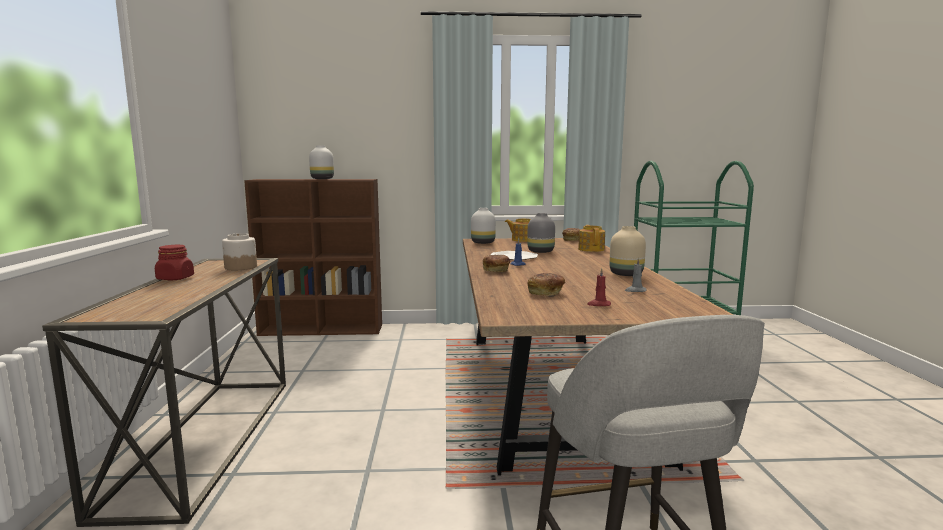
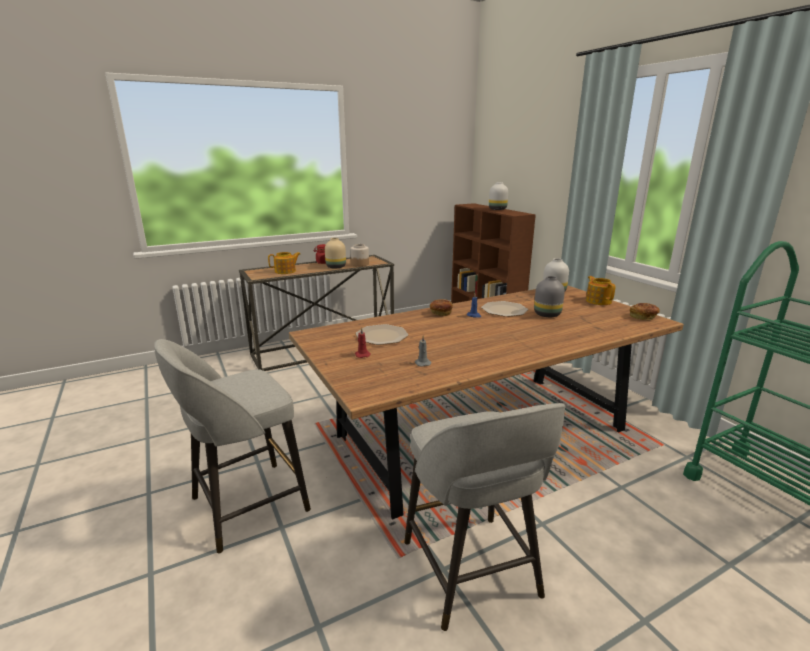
camera: 65 degrees right, 10 degrees up
(546, 293) = (382, 336): bread -> plate
(591, 249) = (599, 331): teapot -> teapot (286, 271)
(625, 274) = (488, 354): beige vase -> beige vase (336, 267)
(758, 448) = (472, 572): none -> grey stool

